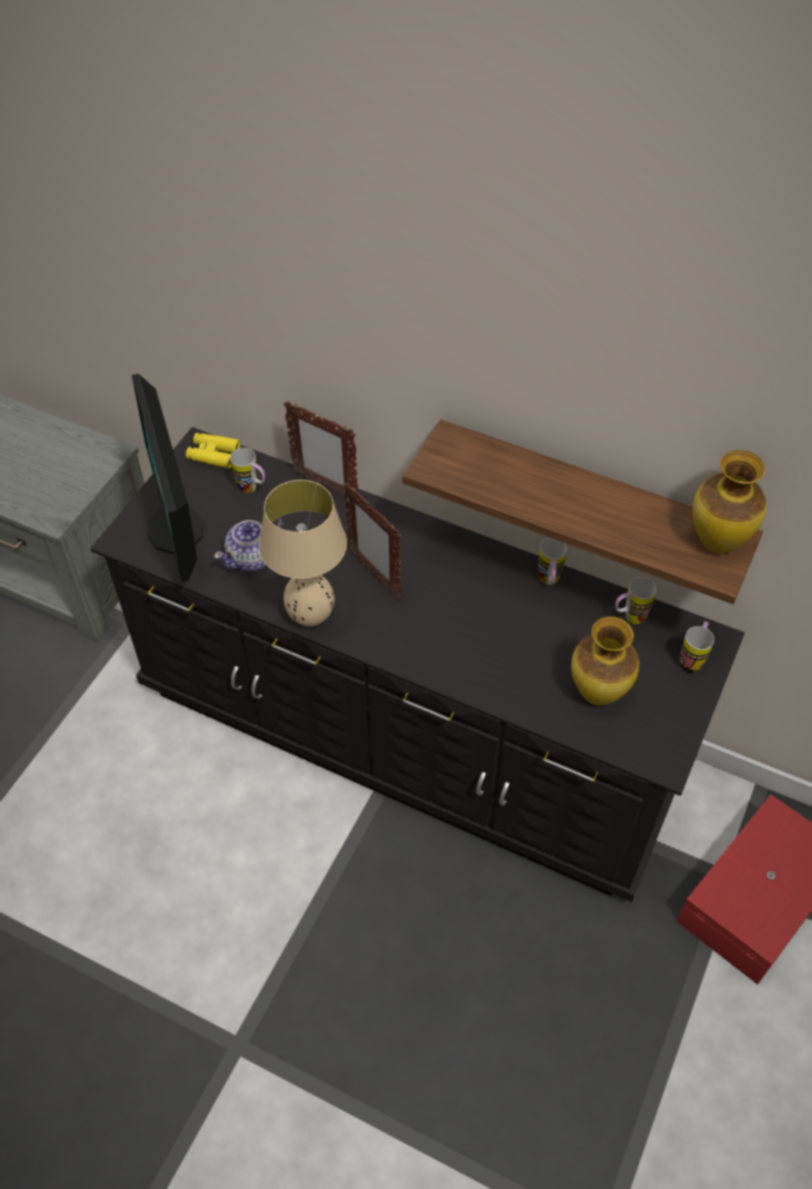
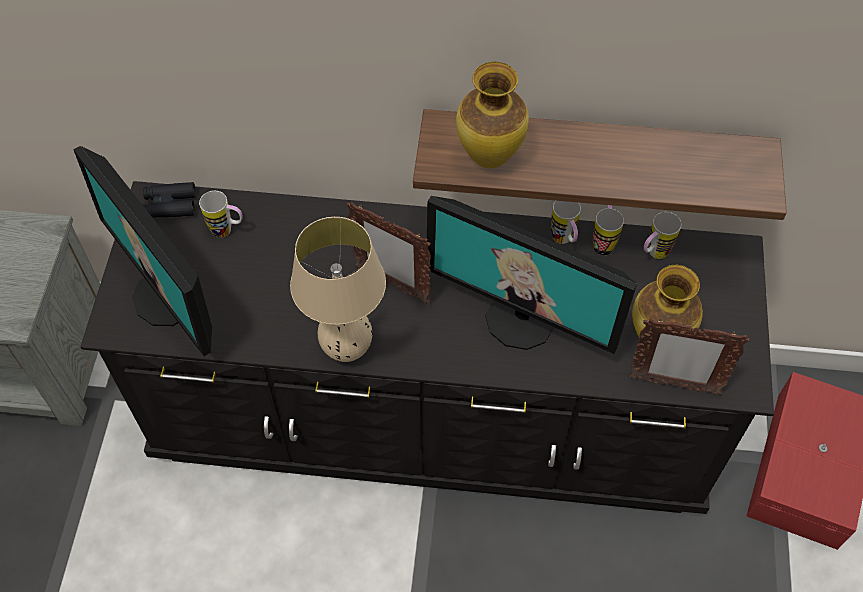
camera: 20 degrees left, 5 degrees up
(213, 454) = (170, 205): yellow binoculars -> black binoculars
(252, 558) = (260, 304): teapot -> none
(325, 486) = (301, 205): picture frame -> picture frame (673, 385)
(477, 638) = (520, 320): none -> monitor
(692, 660) = (728, 278): mug -> mug (603, 241)
(716, 542) = (744, 162): vase -> vase (488, 157)

